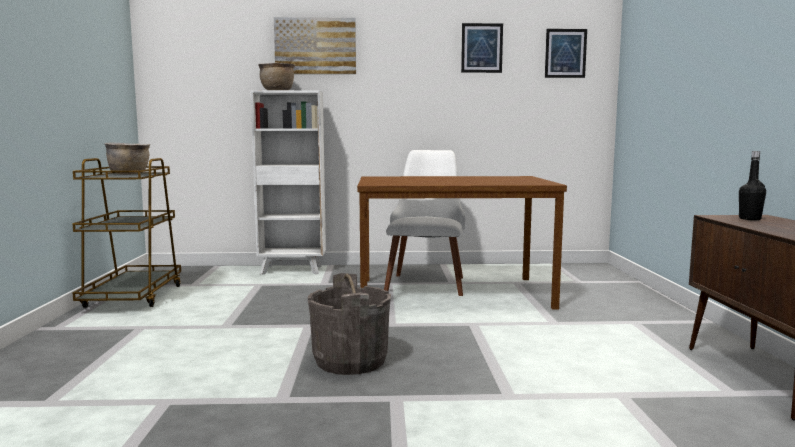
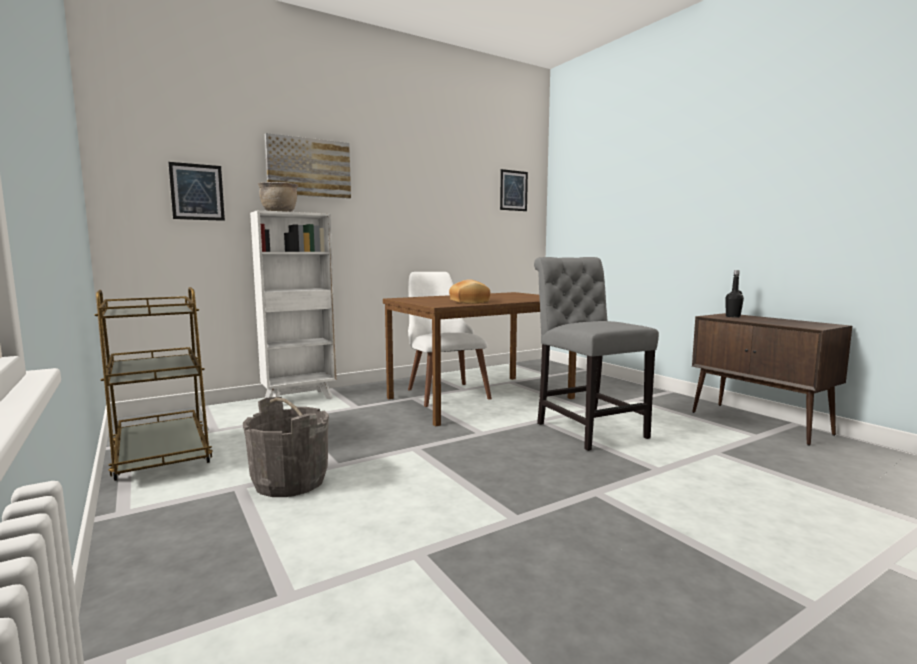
camera: 30 degrees left, 0 degrees up
(129, 174) = (145, 307): brown cooking pot -> none
(351, 361) = (508, 471): grey bucket -> grey bucket (290, 482)
(418, 182) = (468, 302): none -> bread
(482, 48) = (454, 181): picture -> picture (197, 192)
(509, 341) = (587, 429): none -> grey chair

